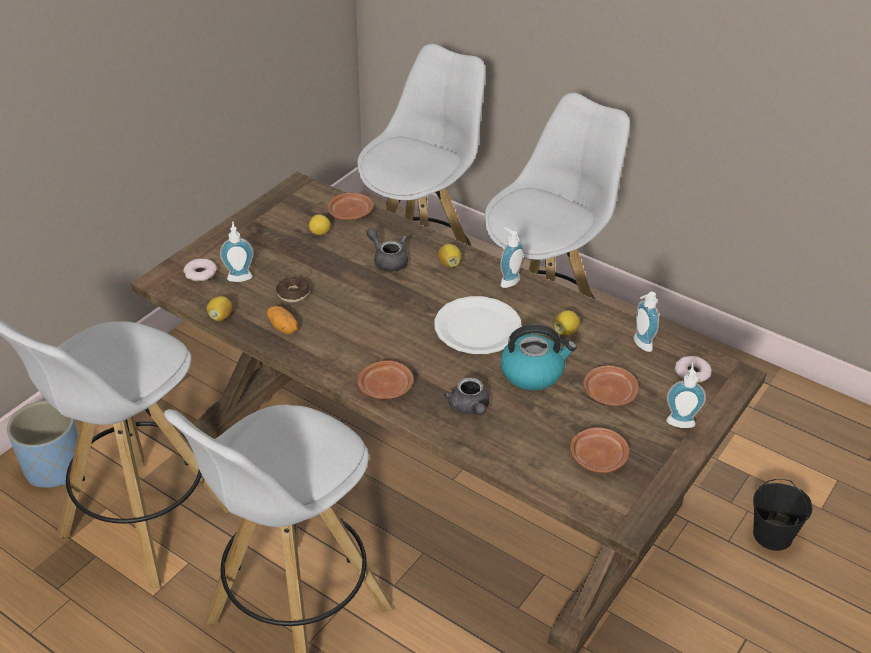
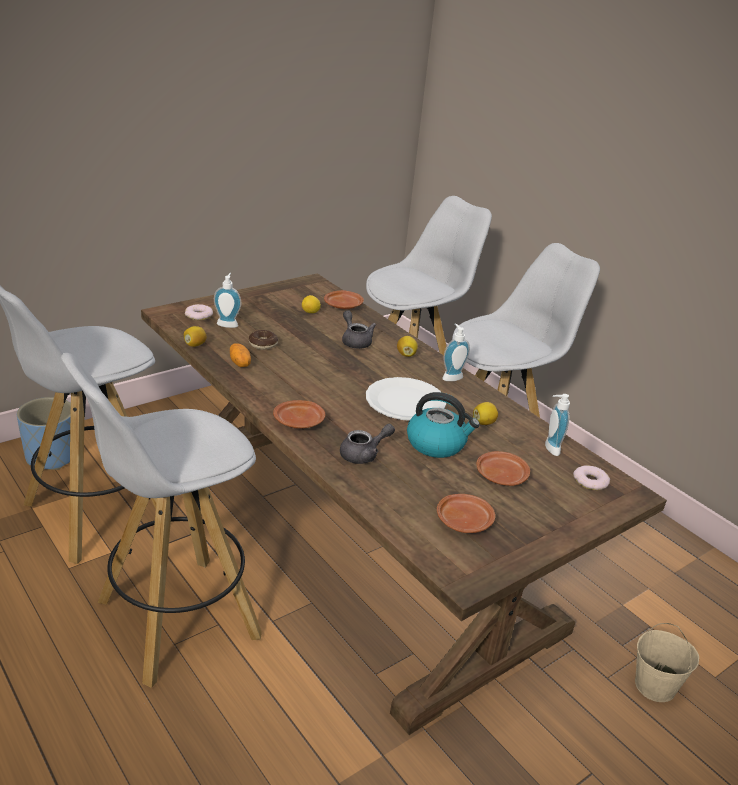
camera: 15 degrees right, 10 degrees down
(470, 408) = (364, 455): grey teapot -> grey teapot turned 120 degrees counterclockwise
(680, 420) = (560, 514): soap dispenser -> none
(772, 535) = (655, 686): black bucket -> beige bucket

